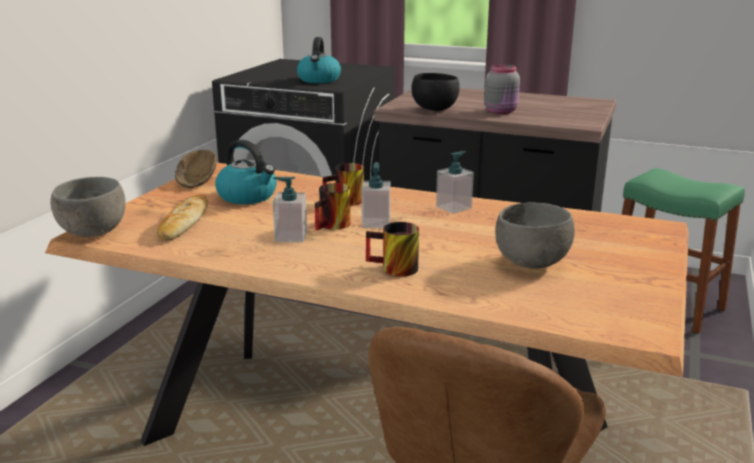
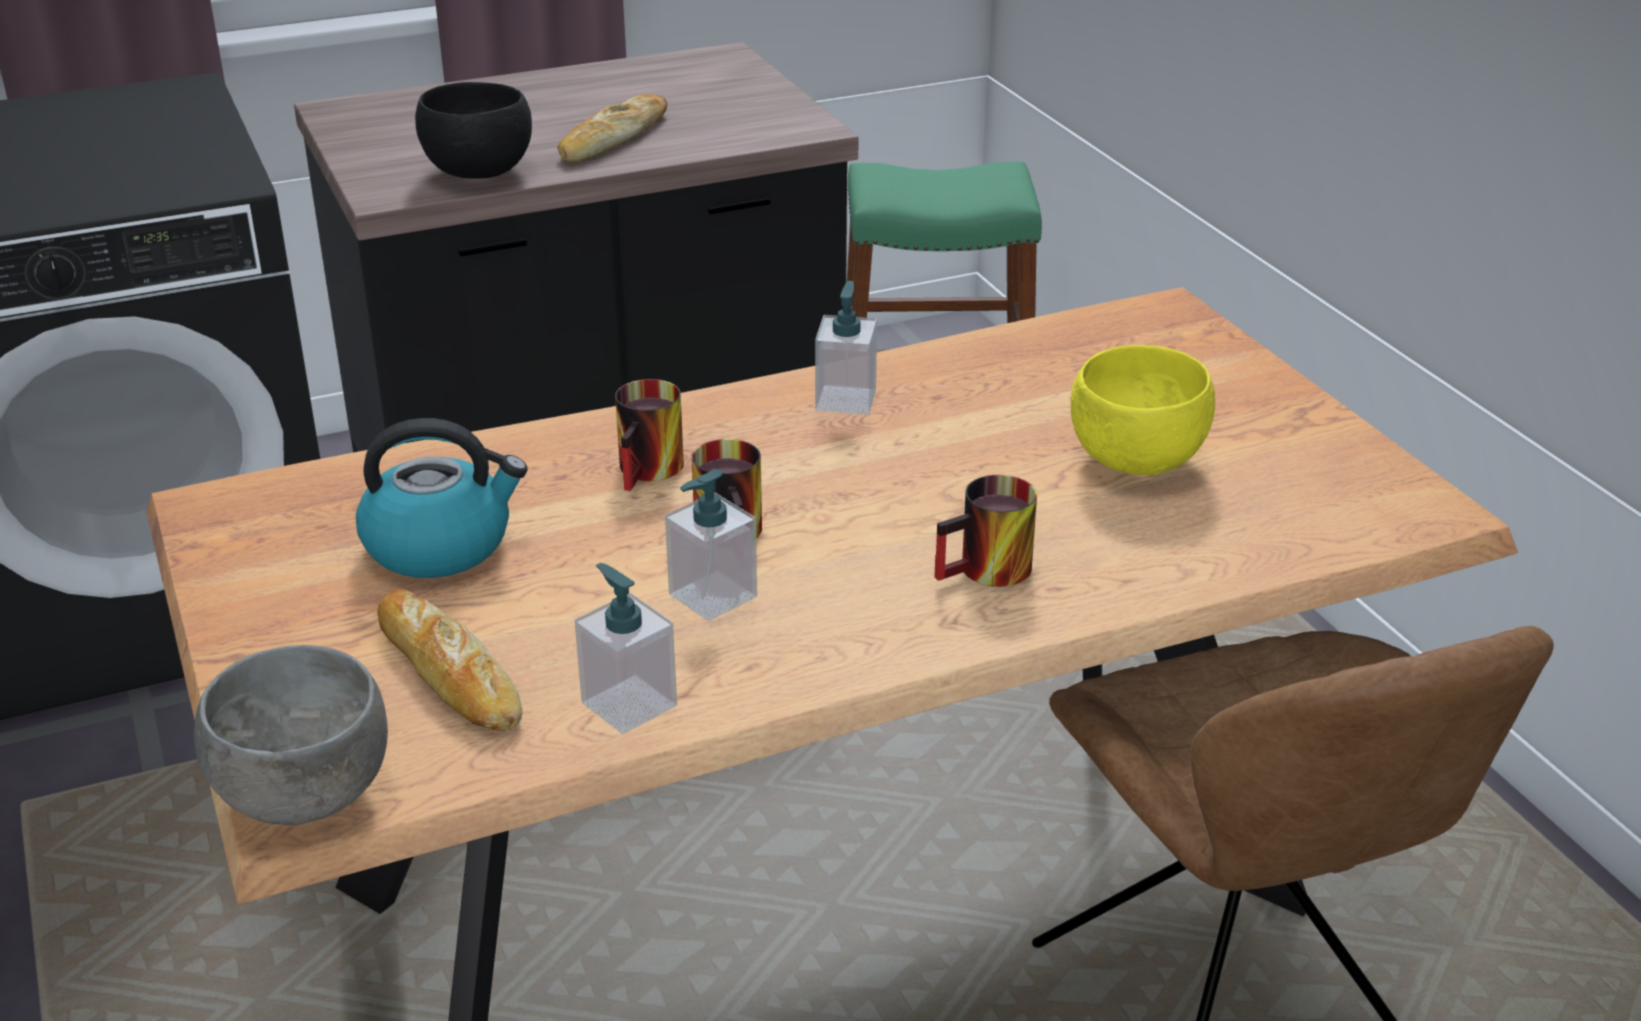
camera: 45 degrees left, 10 degrees up
(195, 182) = (246, 563): brown bowl -> none
(319, 80) = (136, 171): kettle -> none
(376, 223) = (790, 493): soap dispenser -> soap dispenser (628, 704)
(501, 111) = (613, 138): grey jar -> bread
(531, 262) = (1134, 460): grey bowl -> yellow bowl

